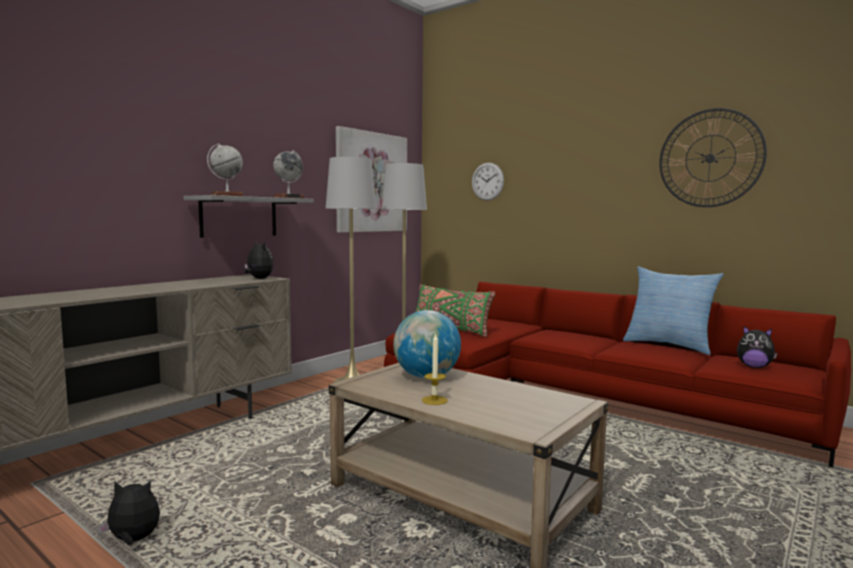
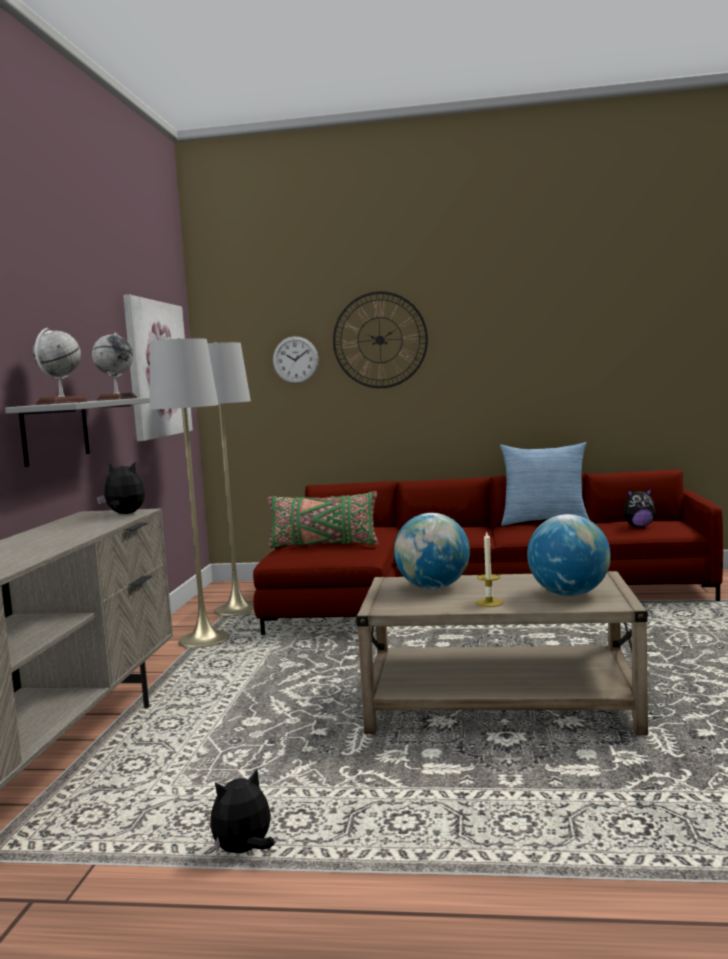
camera: 30 degrees left, 0 degrees up
(513, 411) = (569, 594): none -> globe
(710, 158) = (552, 327): wall clock -> wall clock (380, 340)

